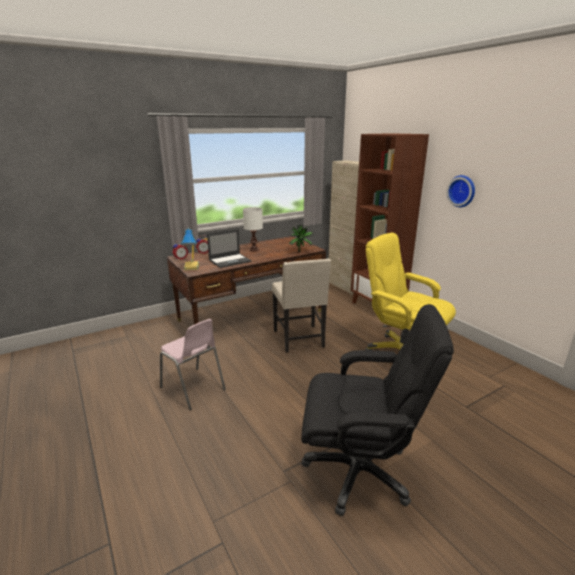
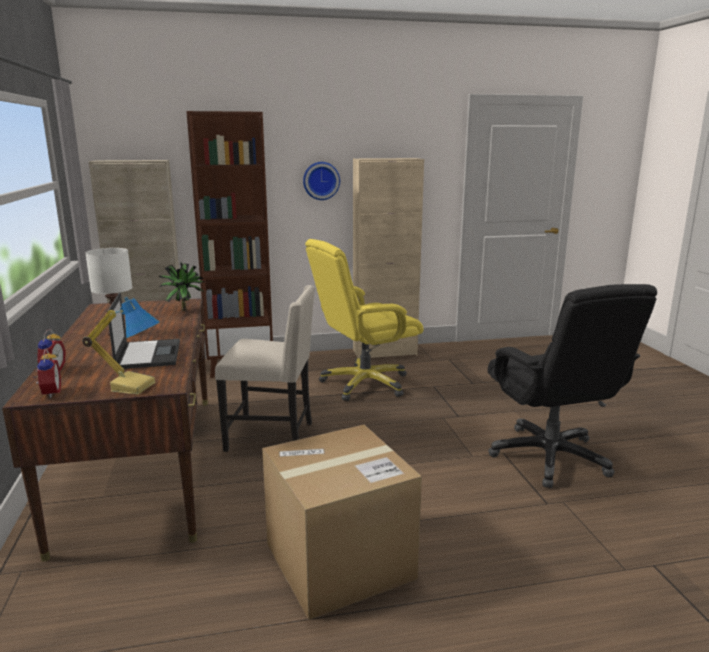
camera: 70 degrees left, 5 degrees down
(193, 389) = (339, 561): pink chair -> cardboard box
(359, 470) = (550, 457): black office chair -> black office chair turned 135 degrees clockwise
(472, 350) = (384, 352): none -> beige cabinet

